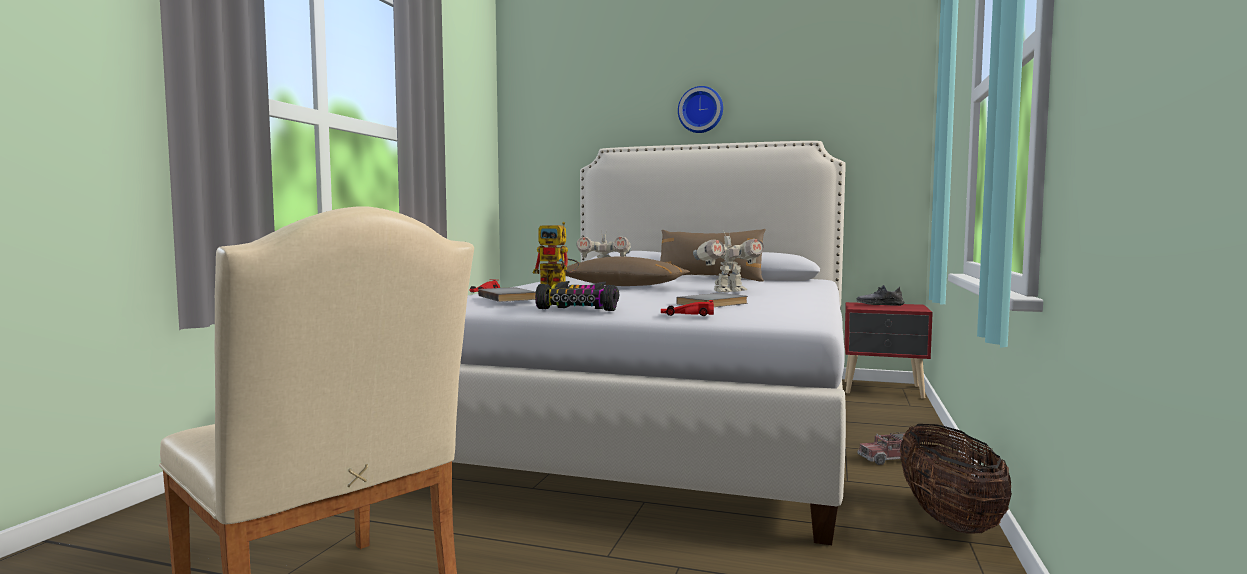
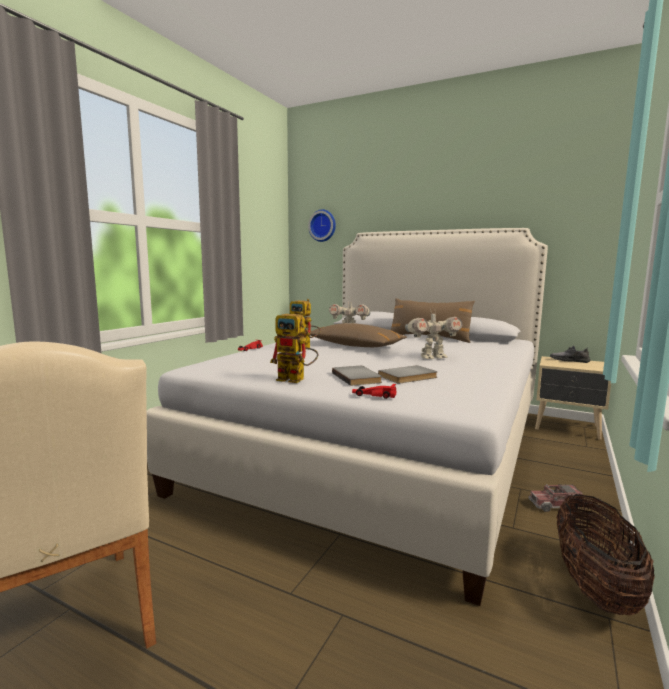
camera: 10 degrees right, 5 degrees up
(509, 297) = (254, 362): grey book -> grey book (358, 377)
(580, 308) = (296, 379): toy car -> toy robot
(701, 110) = (434, 203): wall clock -> wall clock (323, 225)
(884, 390) = (568, 428): red nightstand -> beige nightstand

